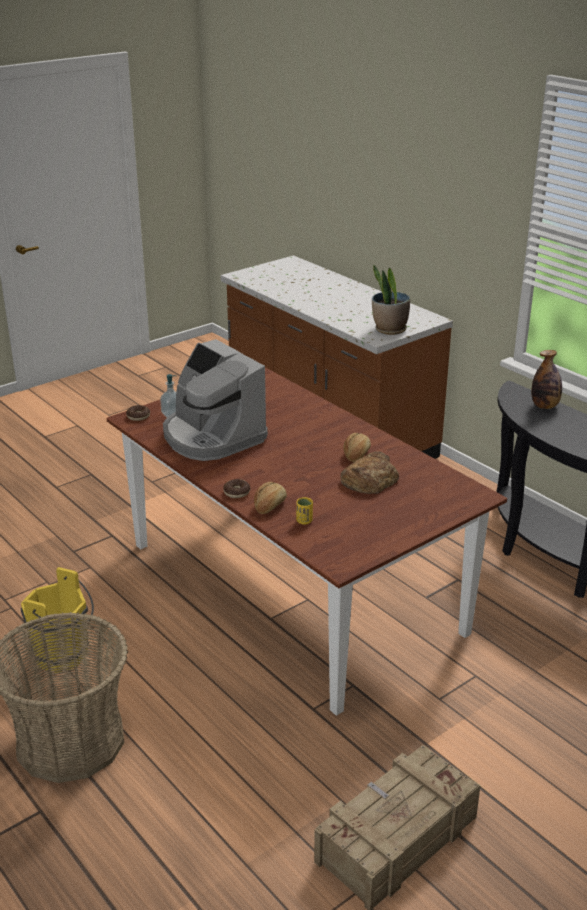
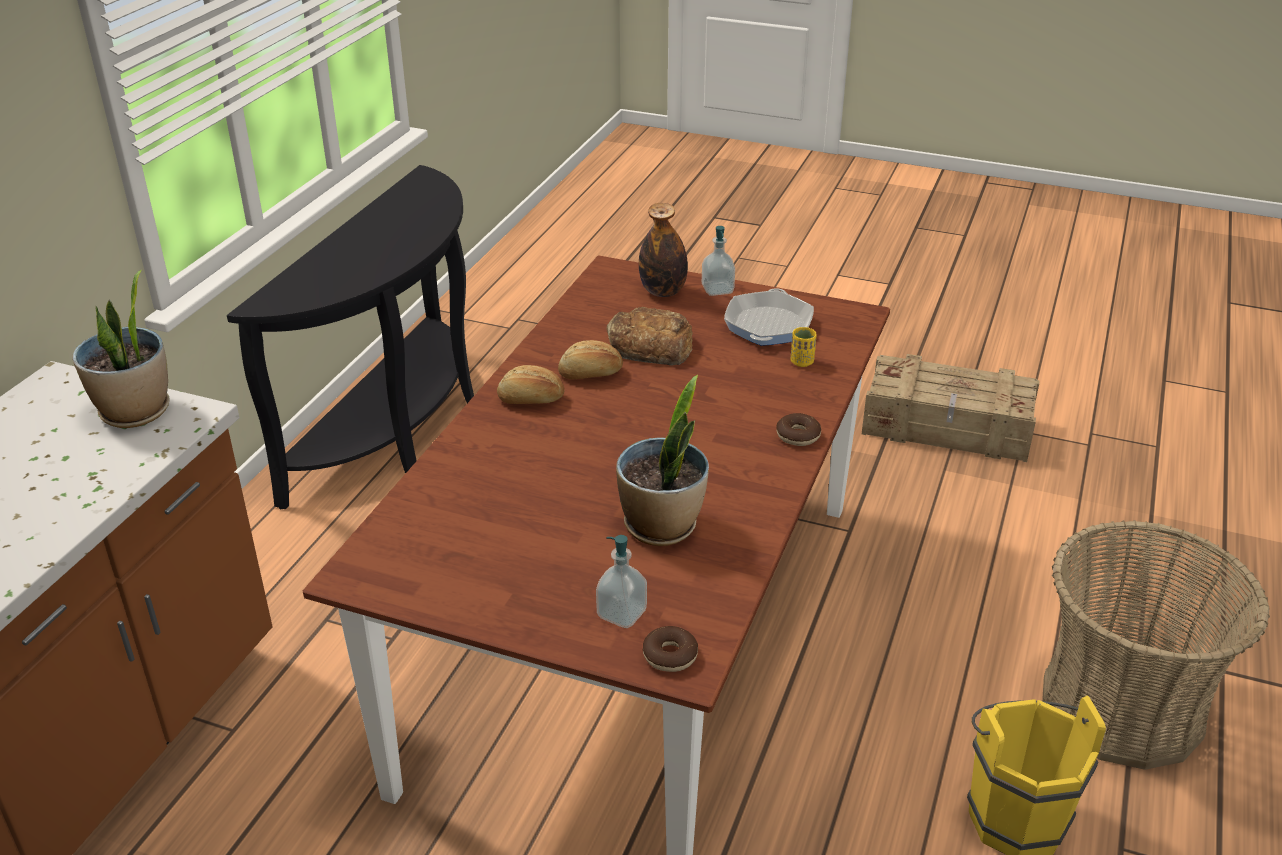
camera: 120 degrees left, 5 degrees up
(212, 436) = (662, 526): coffee machine -> potted plant
(269, 505) = (798, 398): bread -> bread (531, 400)
(357, 525) = (768, 325): none -> frying pan
(420, 524) = (717, 289): none -> soap dispenser
(544, 406) = (312, 273): bottle -> bottle (663, 292)

